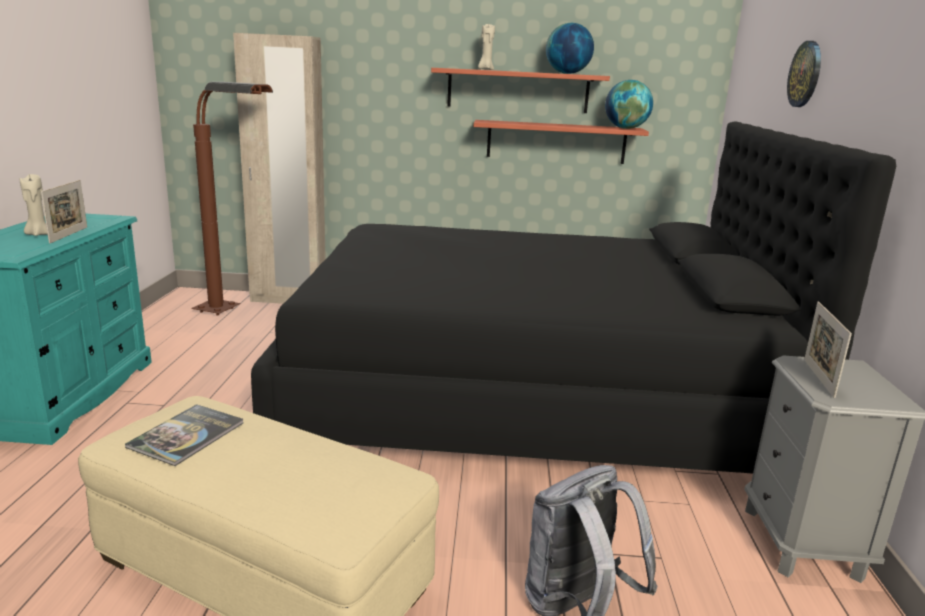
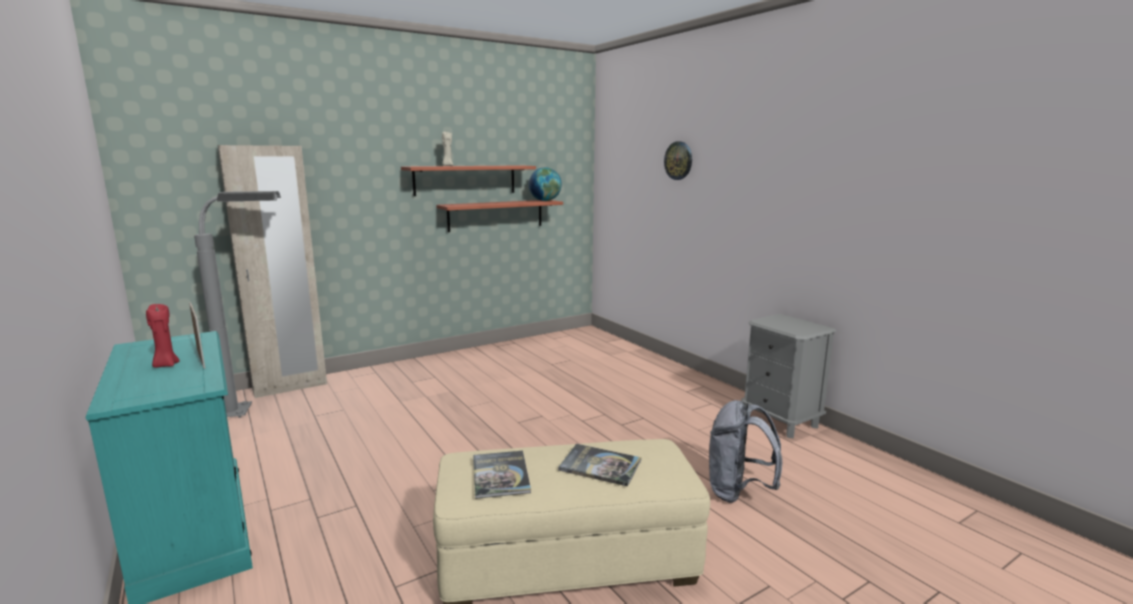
camera: 35 degrees left, 5 degrees down
(38, 234) = (166, 365): beige candle -> red candle
(237, 313) = (257, 410): brown floor lamp -> grey floor lamp
(288, 470) = (600, 465): none -> book
(527, 395) = (566, 397): black bed -> none
(567, 73) = (503, 165): globe -> none
(818, 378) = (780, 325): picture frame -> none

